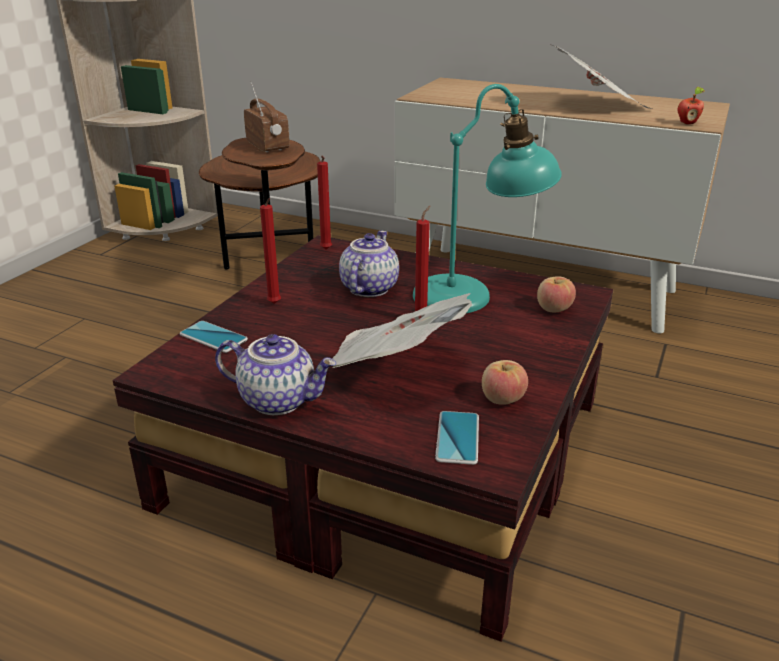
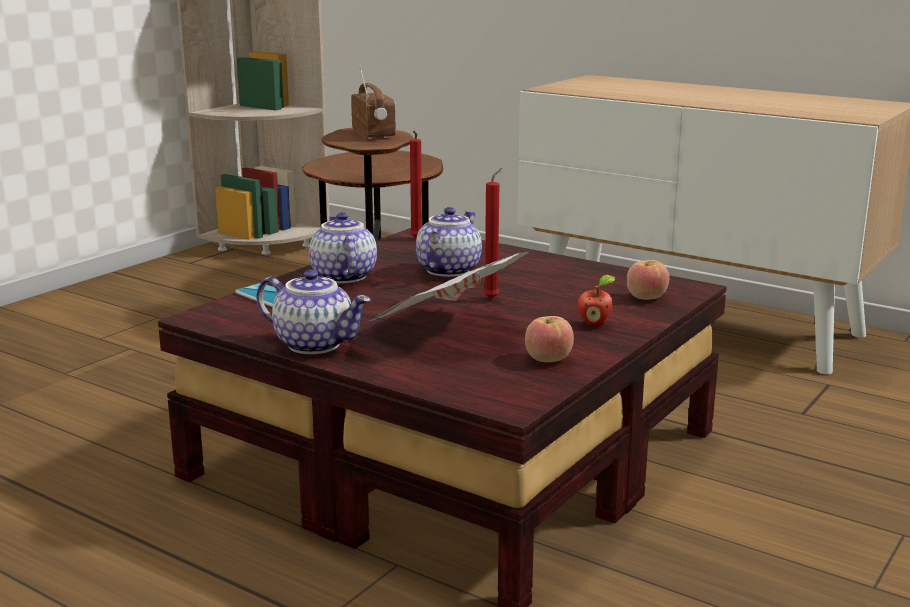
camera: 10 degrees right, 10 degrees down
(275, 304) = (342, 277): red candle -> teapot
(457, 438) = (484, 382): phone -> none
(479, 288) = (571, 277): turquoise table lamp -> none
(598, 106) = (752, 100): newspaper -> none
(687, 123) = (845, 116): apple -> apple (595, 324)

